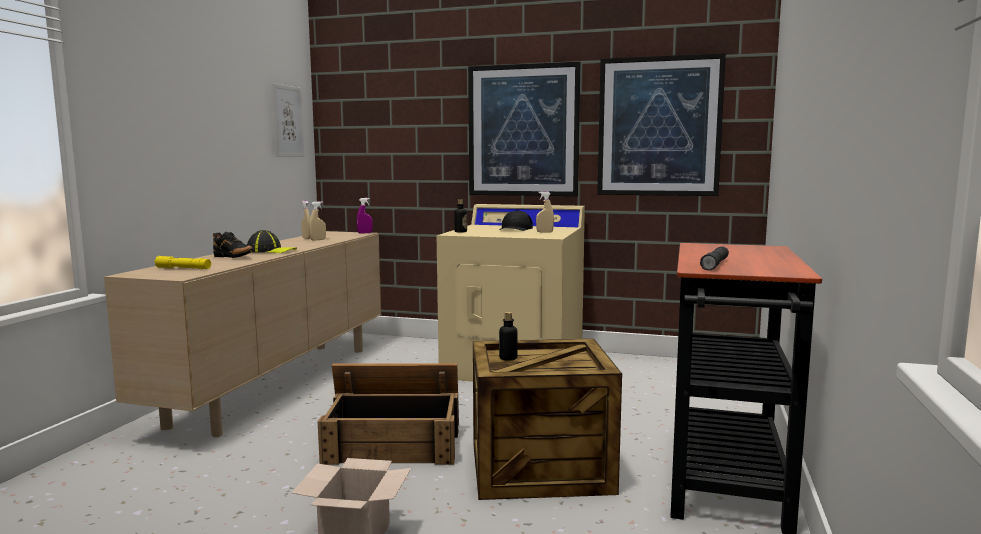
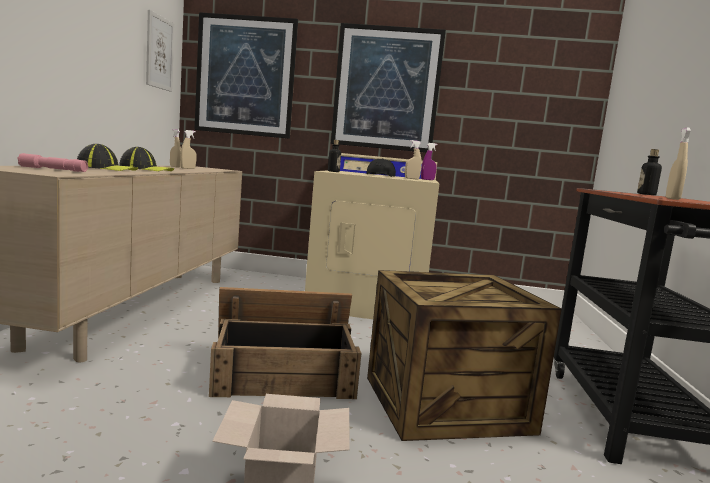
camera: 10 degrees left, 0 degrees up
(183, 268) = (53, 169): yellow flashlight -> pink flashlight
(233, 257) = (107, 169): black shoe -> cap
(365, 233) = (229, 169): purple spray bottle -> purple spray bottle (427, 179)
(508, 358) = (424, 288): bottle -> bottle (646, 194)
(659, 126) = (510, 96): picture -> picture (245, 76)
(715, 264) = (672, 199): grey flashlight -> beige spray bottle

